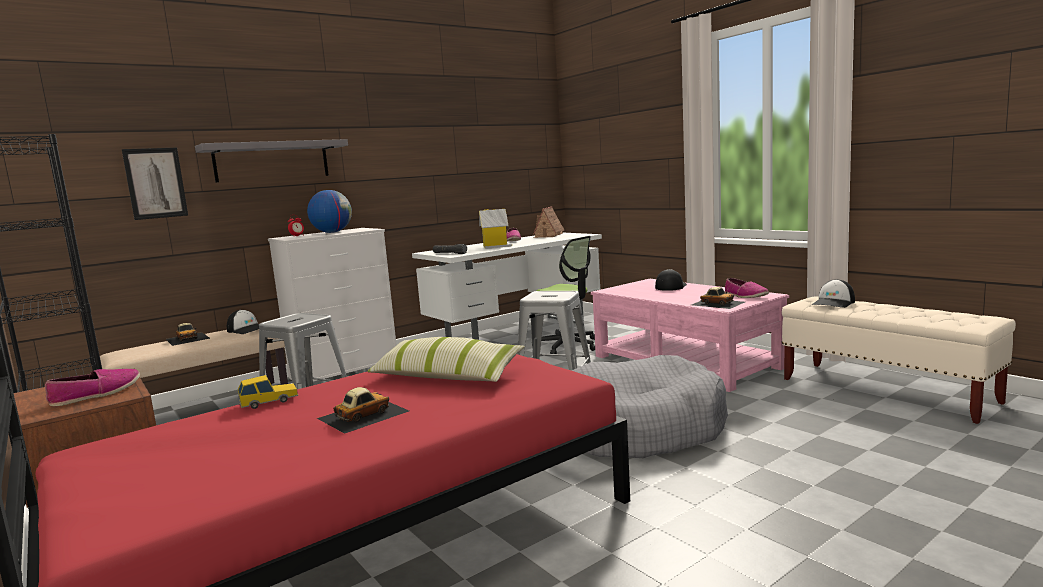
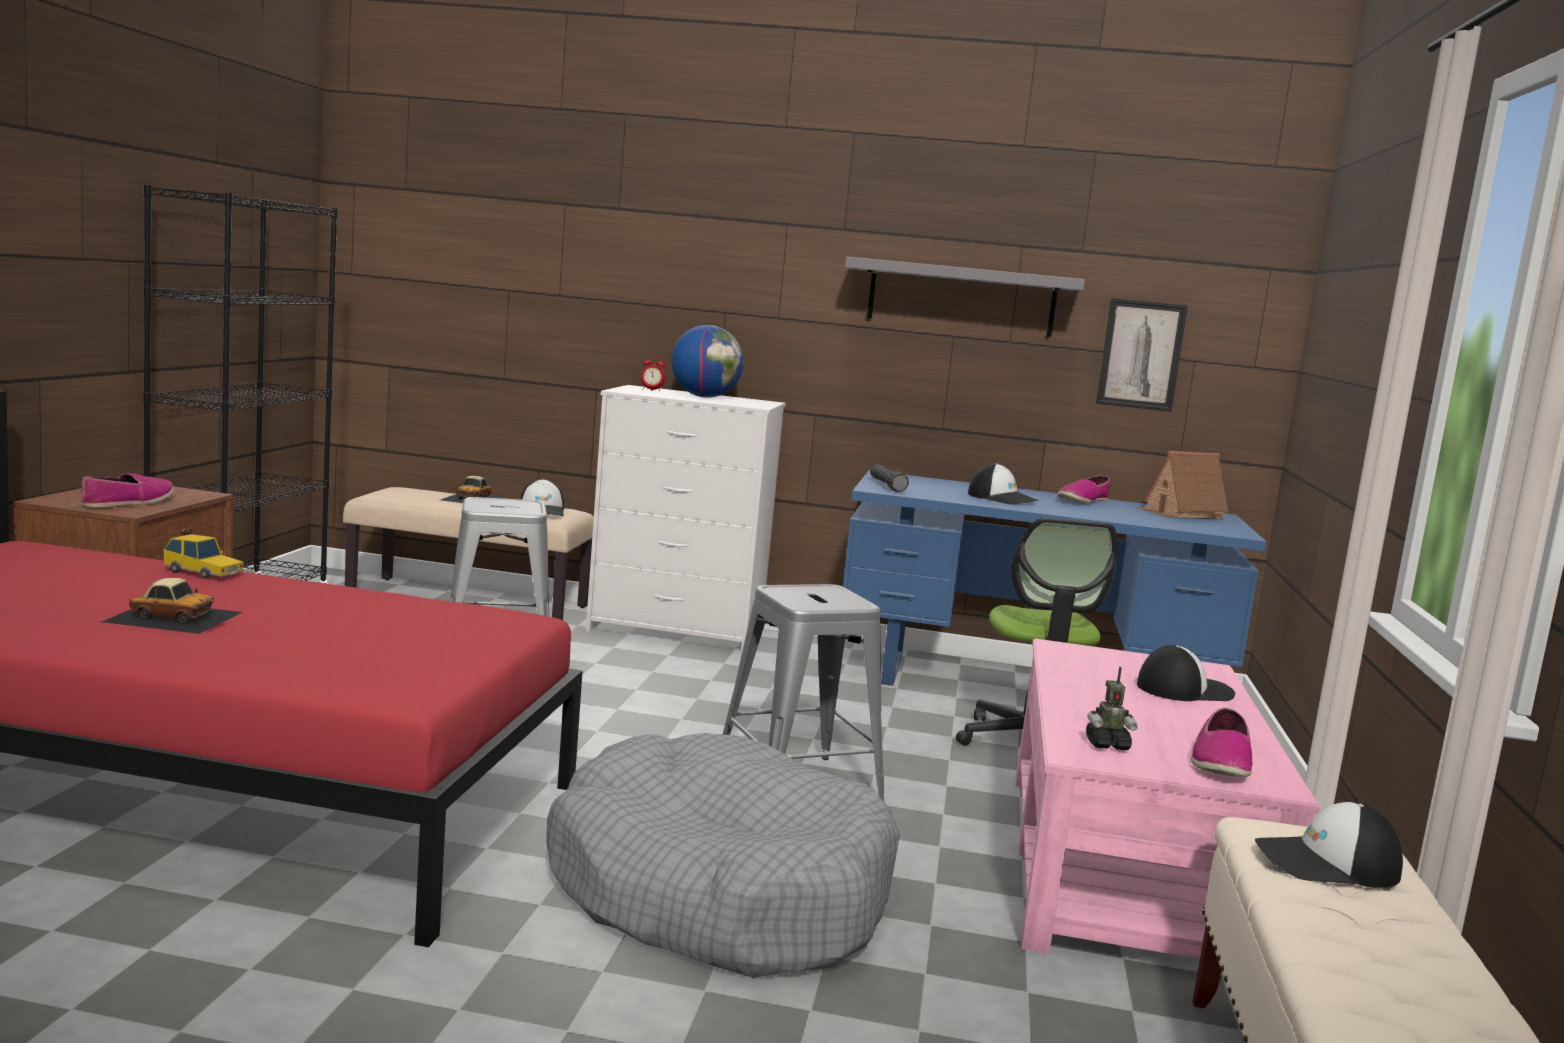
camera: 45 degrees right, 0 degrees up
(97, 394) = (128, 502): shoe -> shoe turned 60 degrees counterclockwise
(155, 183) = (502, 273): picture -> picture (1141, 354)
(272, 161) = (664, 266): grey shelf -> grey shelf (961, 298)
(447, 376) = (370, 627): pillow -> none
(495, 246) = (1002, 498): toy house -> cap
(516, 332) = (1026, 688): white desk -> blue desk
(717, 303) = (1107, 745): toy car -> toy robot

